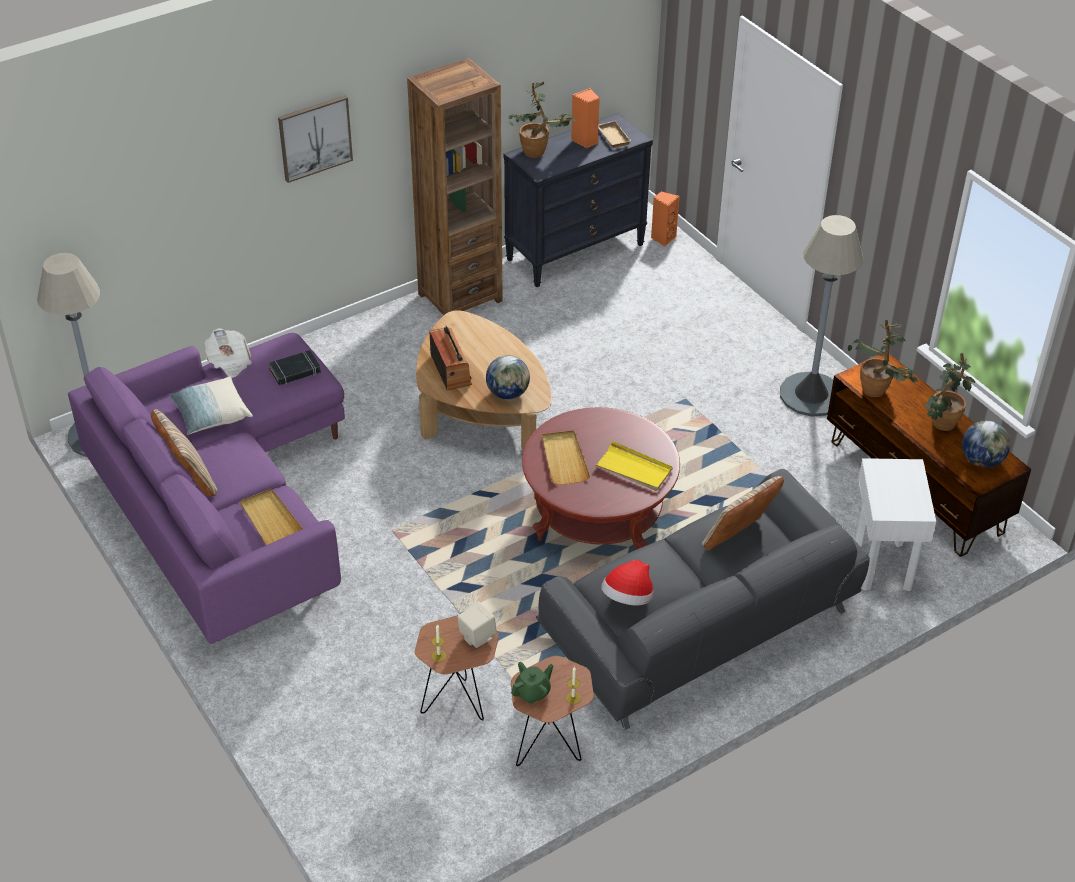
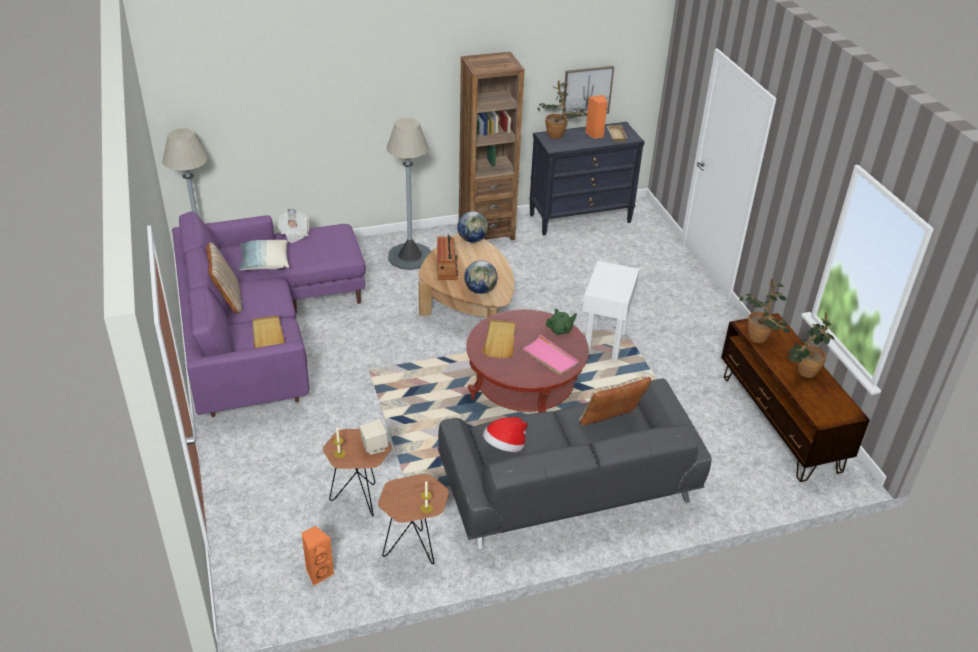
camera: 15 degrees right, 5 degrees down
(295, 371) = (335, 246): black book -> none
(315, 138) = (386, 87): picture -> picture (587, 91)
(532, 692) = (397, 497): green teapot -> green teapot (560, 330)
(633, 469) = (549, 357): yellow tray -> pink tray
(663, 238) = (647, 221): orange speaker -> orange speaker (318, 573)
(811, 395) = (719, 342): grey floor lamp -> grey floor lamp (410, 257)
(881, 565) = (732, 474): white side table -> white side table (604, 343)
(981, 461) = (829, 405): globe -> globe (472, 240)

